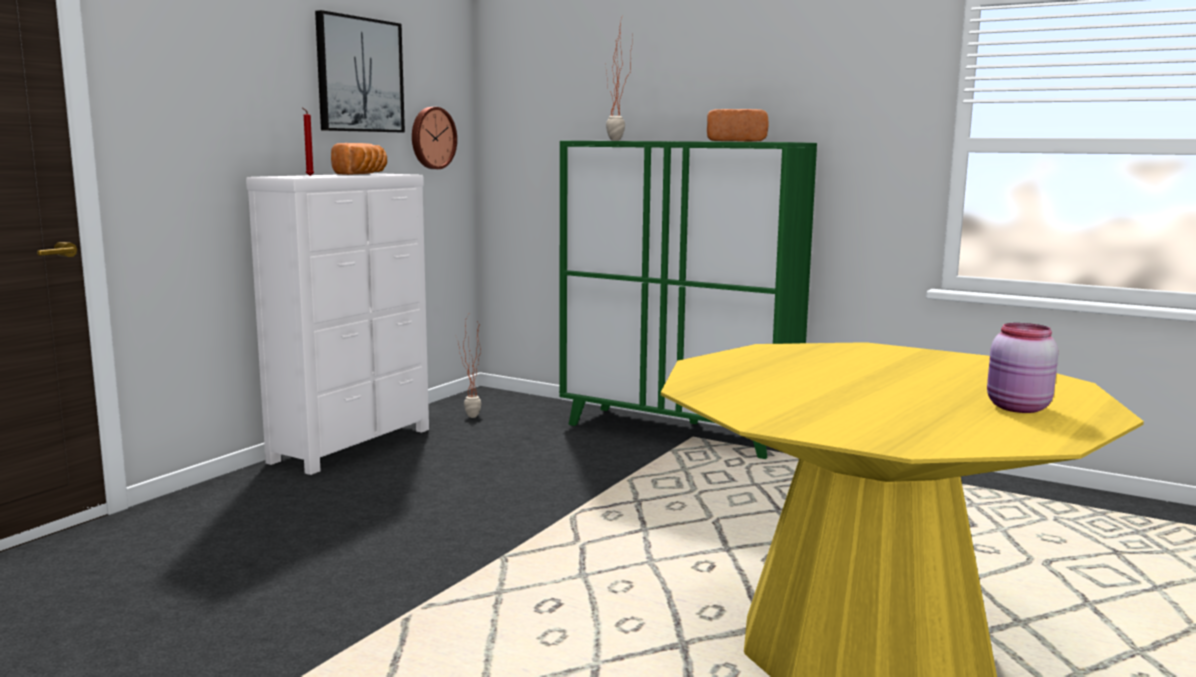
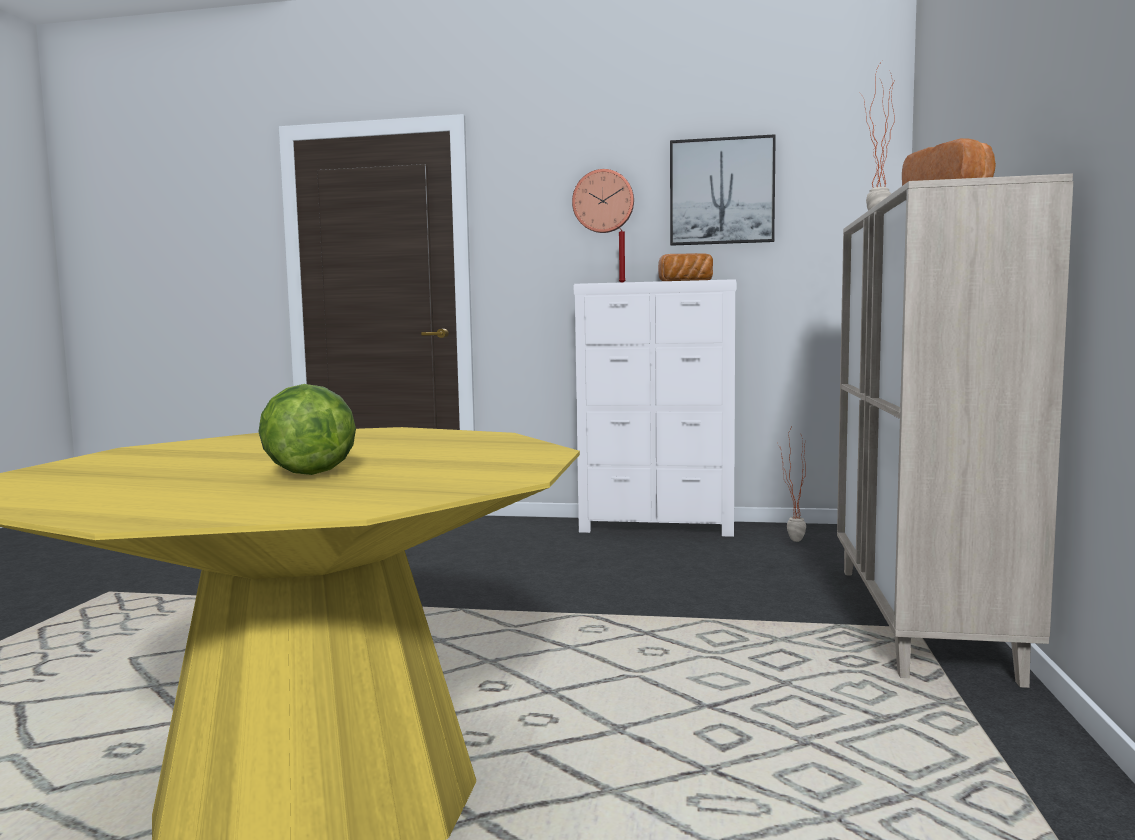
camera: 70 degrees right, 5 degrees down
(432, 138) = (825, 245): wall clock -> wall clock (603, 201)
(678, 432) = (920, 619): green cabinet -> beige cabinet
(940, 386) = (309, 472): none -> lettuce
(1017, 408) = (184, 492): pink jar -> none

